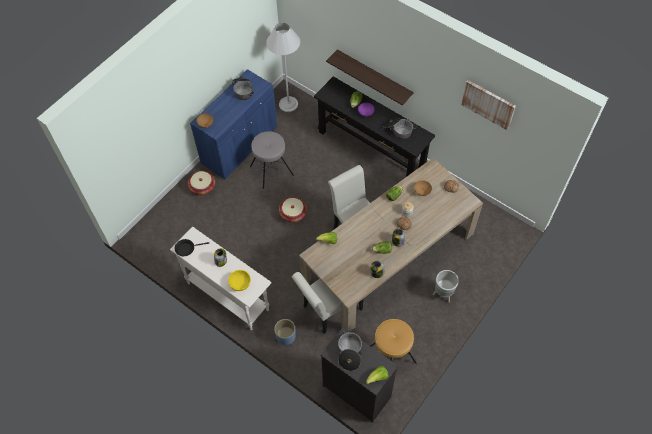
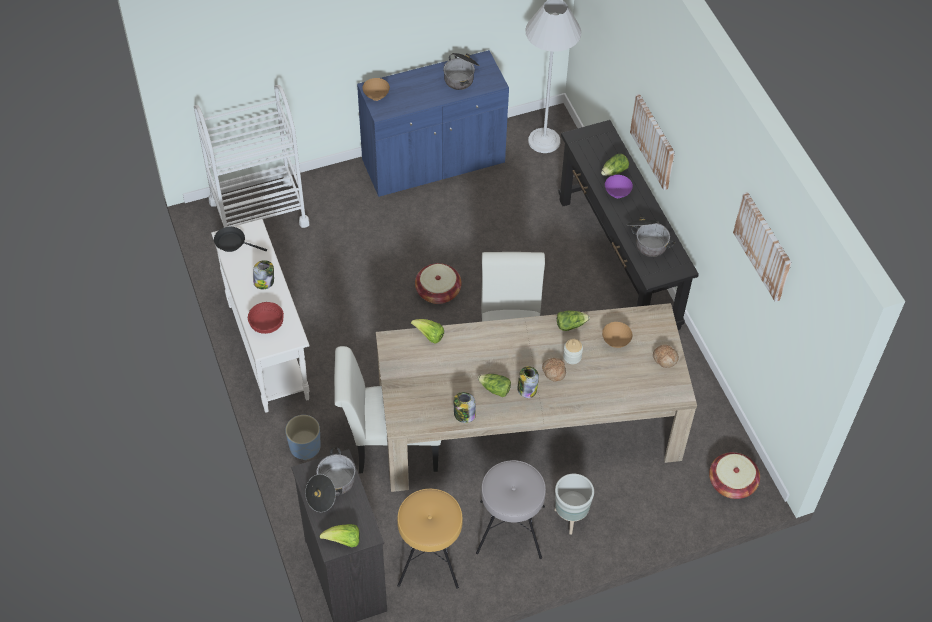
camera: 30 degrees right, 5 degrees down
(165, 223) = (259, 213): none -> white cart
(202, 187) = (341, 192): basket -> basket (732, 483)
(240, 283) = (267, 324): yellow bowl -> red bowl
(271, 170) = (452, 217): grey stool -> grey stool (510, 528)
(374, 76) = (653, 141): shelf -> picture

